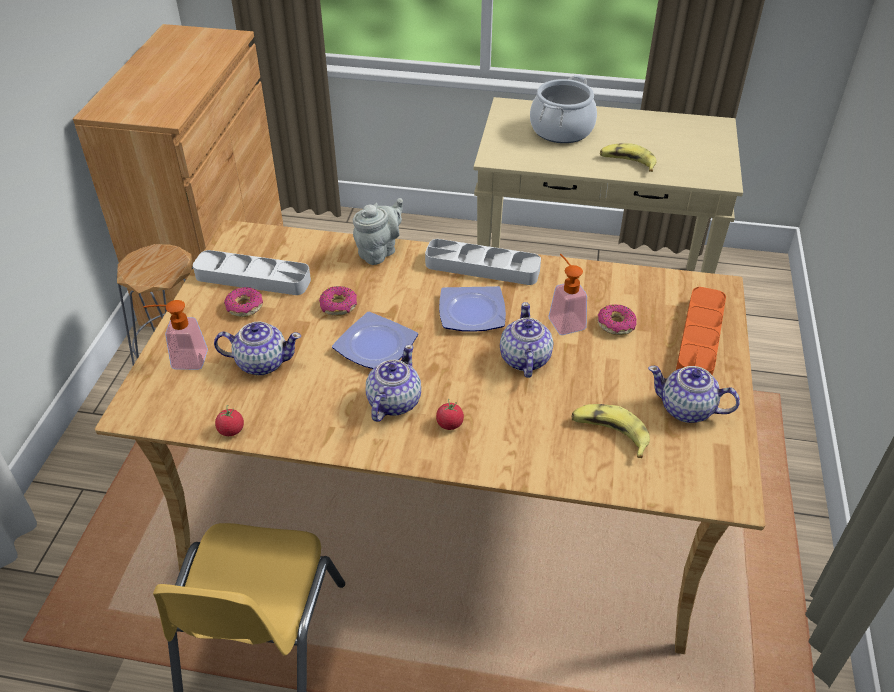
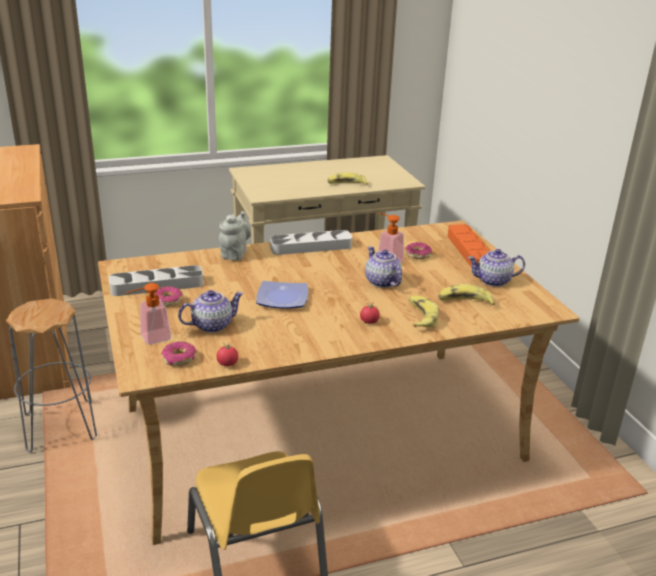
camera: 30 degrees left, 15 degrees down
(339, 306) = (236, 285): donut -> donut (179, 359)
(393, 402) = (323, 321): teapot -> none
(470, 311) = (326, 268): plate -> none
(524, 439) = (420, 316): none -> banana
(561, 130) = (290, 176): cooking pot -> none

